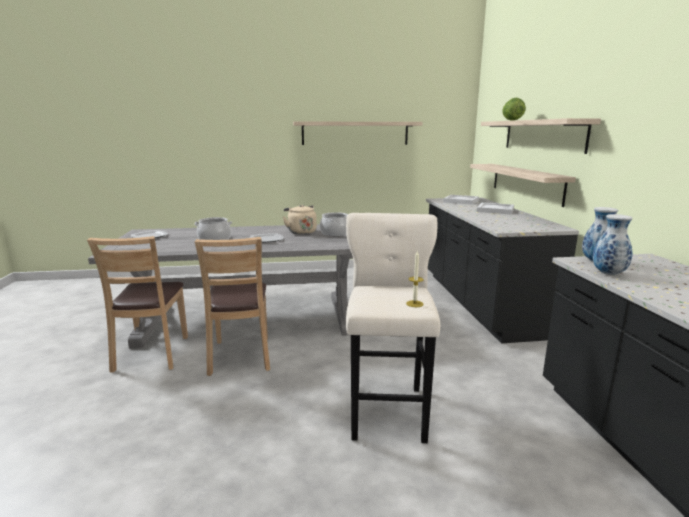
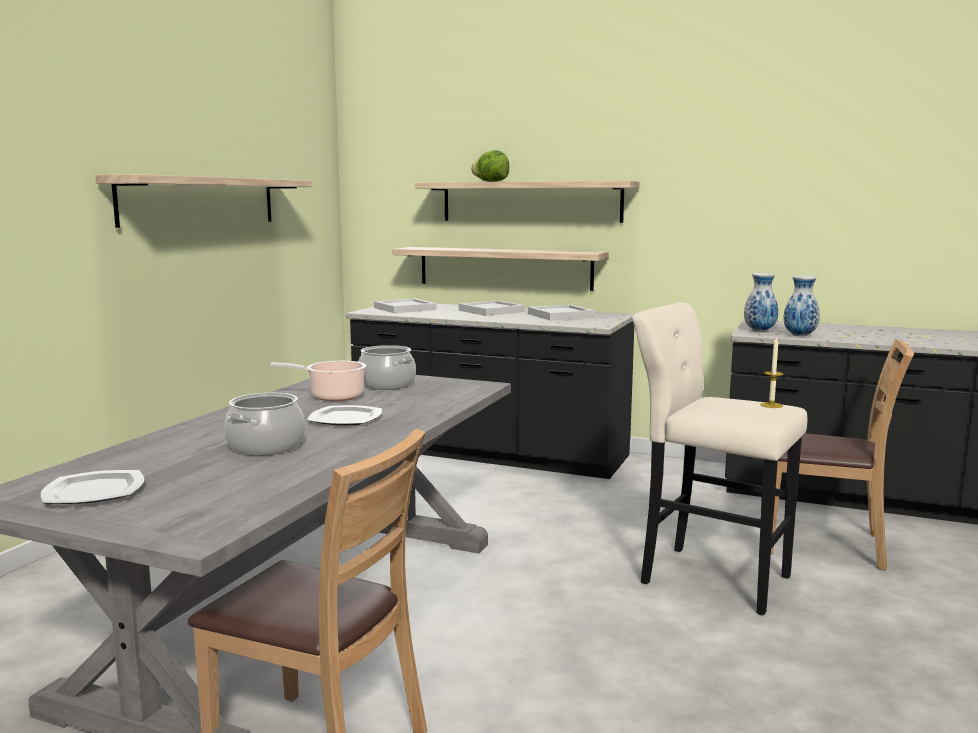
camera: 60 degrees left, 5 degrees down
(240, 356) = (452, 649): brown chair -> brown chair (825, 544)
(301, 232) = (333, 396): beige kettle -> cooking pot
(517, 220) = (560, 316): none -> white tray

